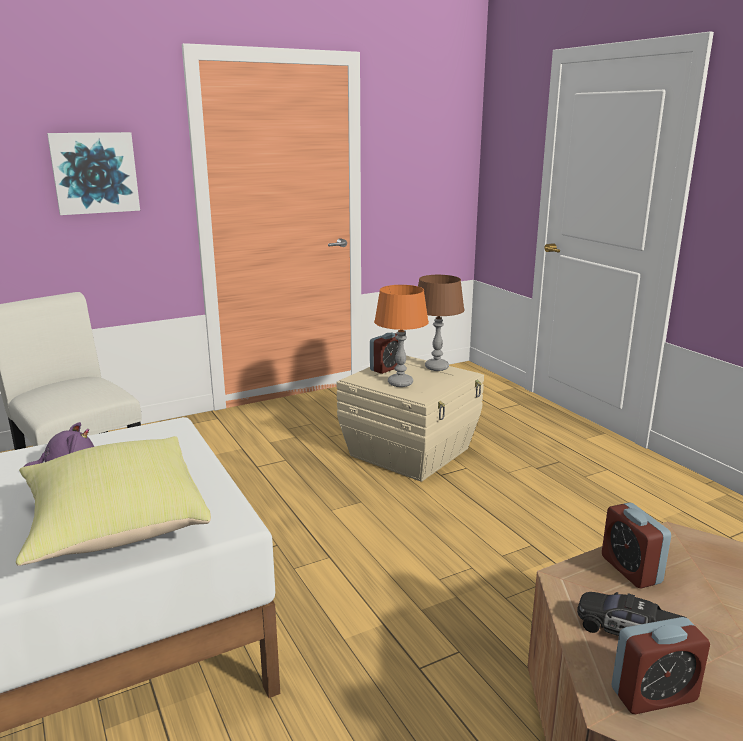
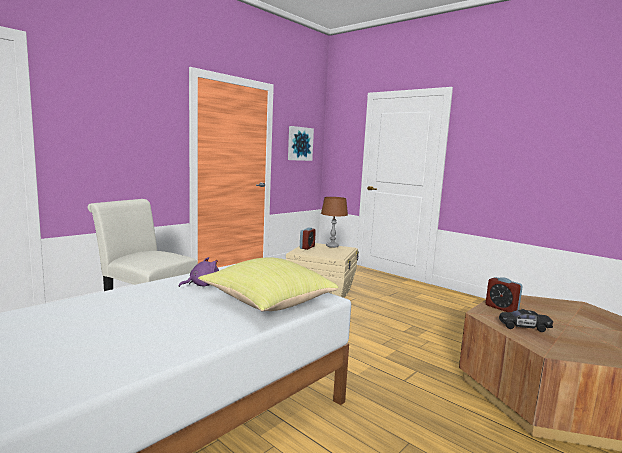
camera: 20 degrees left, 10 degrees down
(95, 173) = (137, 133): picture -> picture (300, 143)
(400, 383) = (321, 252): orange table lamp -> none
(653, 695) = (555, 344): alarm clock -> none

